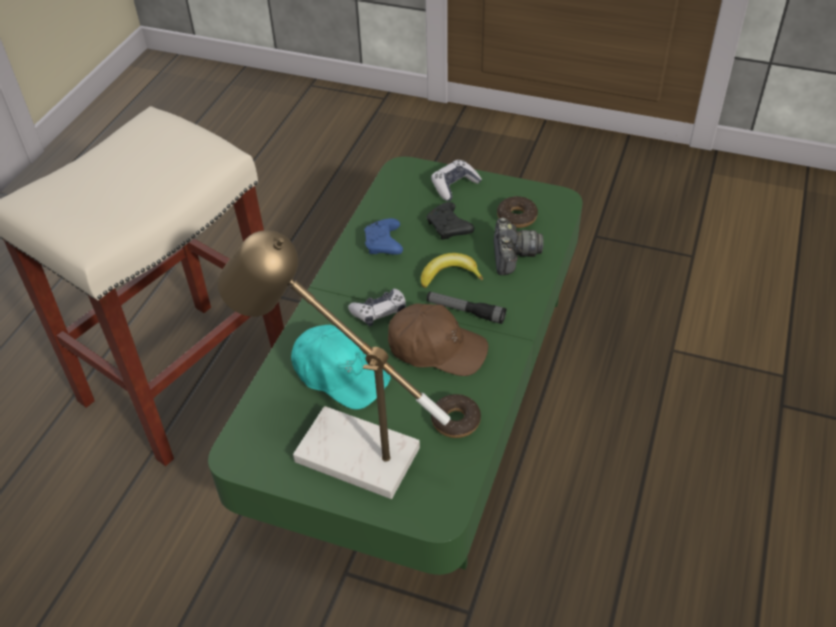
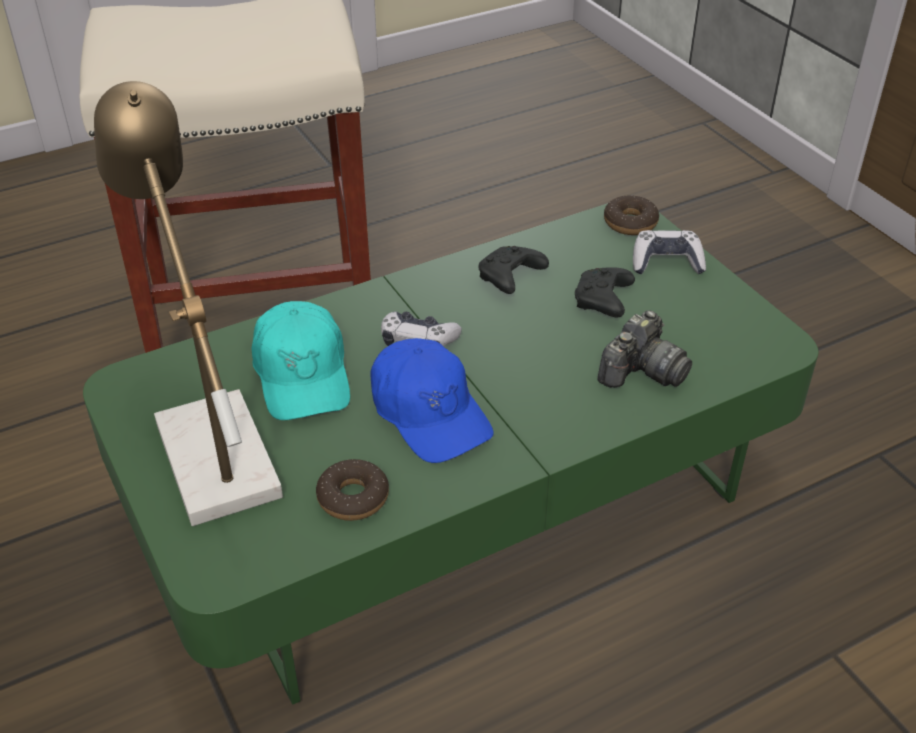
camera: 40 degrees right, 5 degrees down
(384, 245) = (510, 279): blue game controller -> black game controller
(436, 348) = (429, 413): brown cap -> blue cap
(449, 275) = (541, 349): banana -> none
(465, 311) = (509, 395): flashlight -> none
(516, 217) = (700, 334): donut -> donut (630, 223)

